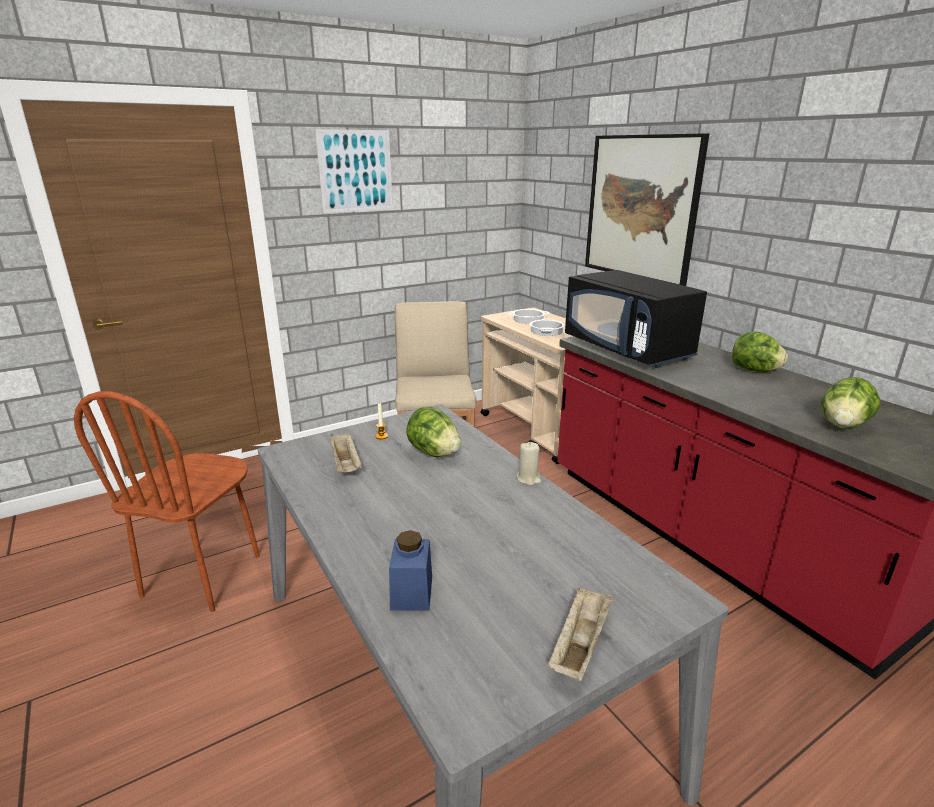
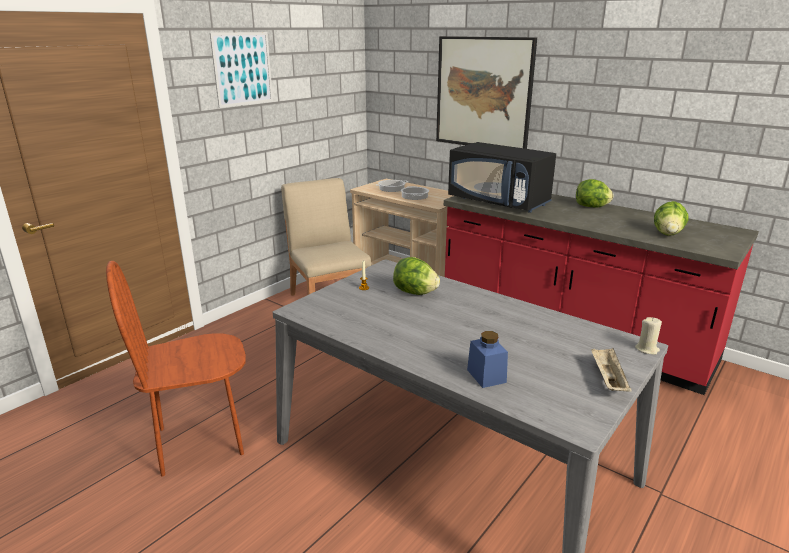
camera: 20 degrees left, 0 degrees up
(203, 575) = (200, 442): brown chair -> brown chair turned 75 degrees clockwise
(346, 464) = (358, 311): beige tray -> none
(528, 479) = (496, 298): beige candle -> beige candle (647, 349)

